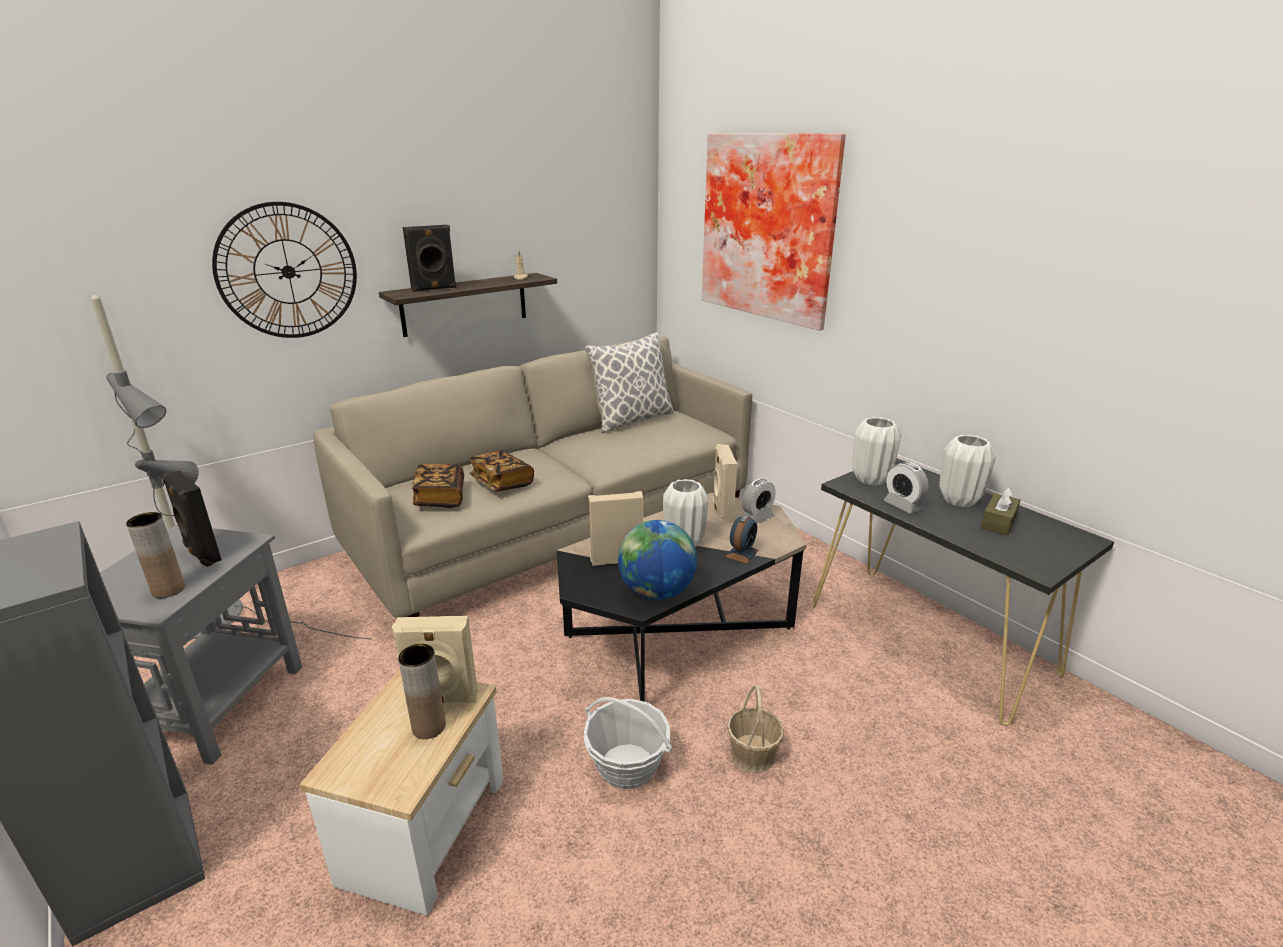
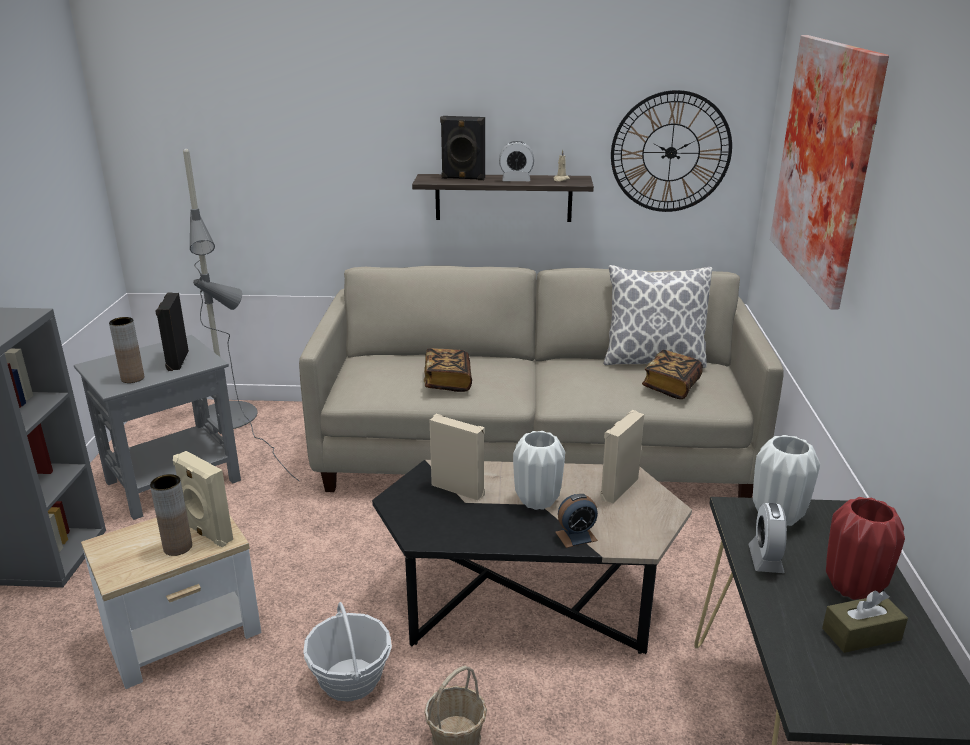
camera: 40 degrees right, 0 degrees up
(288, 271) = (341, 145): wall clock -> wall clock (670, 152)
(440, 498) = (386, 377): book -> book (671, 386)
(656, 592) = (449, 533): globe -> none
(757, 517) = (646, 509): alarm clock -> alarm clock (516, 180)
(959, 501) = (853, 588): white vase -> red vase

